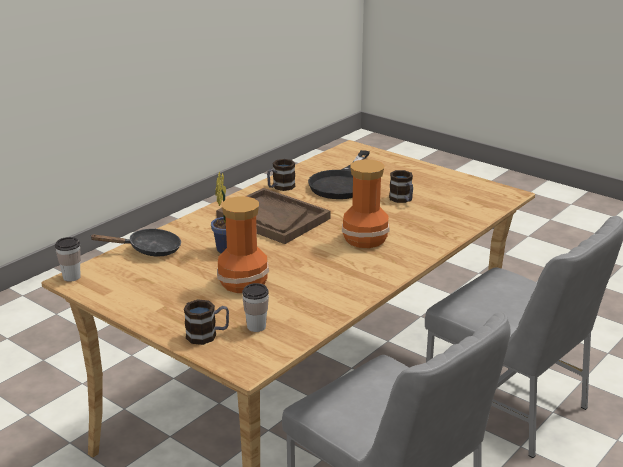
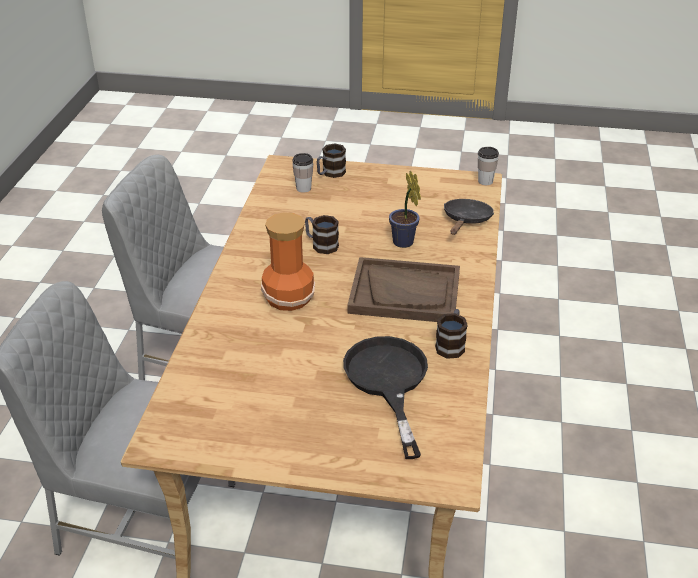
camera: 150 degrees right, 10 degrees up
(149, 250) = (466, 220): black frying pan -> black frying pan turned 150 degrees clockwise
(244, 283) = (351, 217): vase -> none
(402, 200) = (290, 375): mug -> mug (321, 244)

